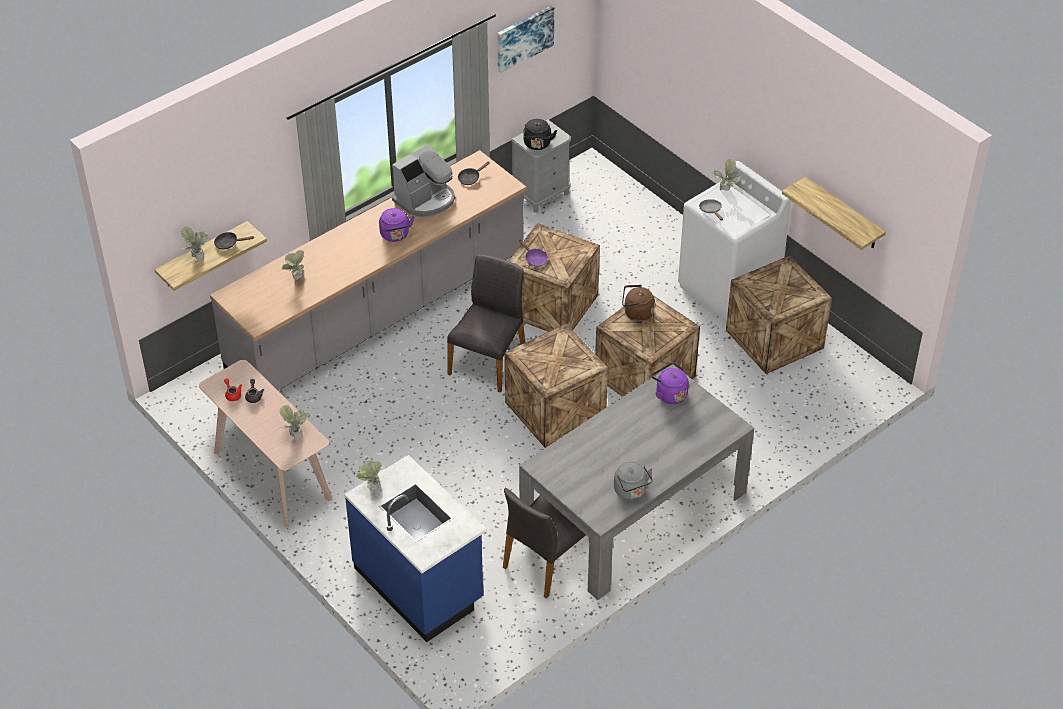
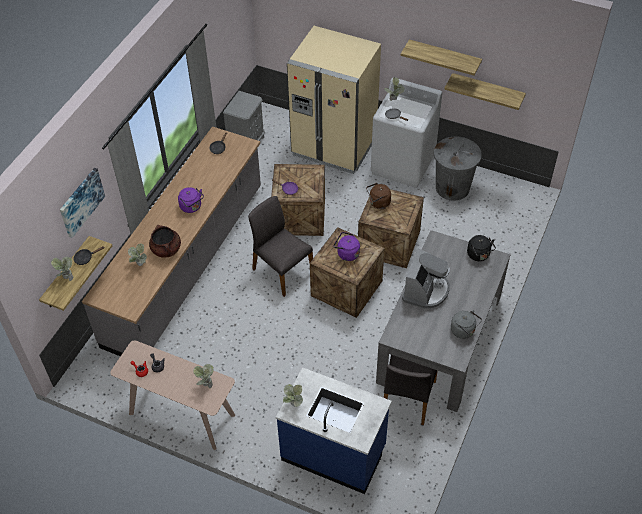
camera: 25 degrees left, 5 degrees up
(336, 273) = (166, 250): none -> brown cooking pot
(425, 200) = (197, 174): coffee machine -> coffee machine (425, 291)
(488, 361) = (282, 270): grey chair -> grey chair turned 45 degrees counterclockwise
(524, 38) = (219, 36): picture -> picture (81, 202)
(537, 145) = (243, 110): black kettle -> black kettle (479, 255)
(652, 236) = (334, 147): none -> beige fridge
(669, 394) = (443, 251): purple kettle -> purple kettle (346, 254)
(776, 339) = (452, 187): crate -> grey trash can
(797, 151) = (444, 57): none -> shelf

